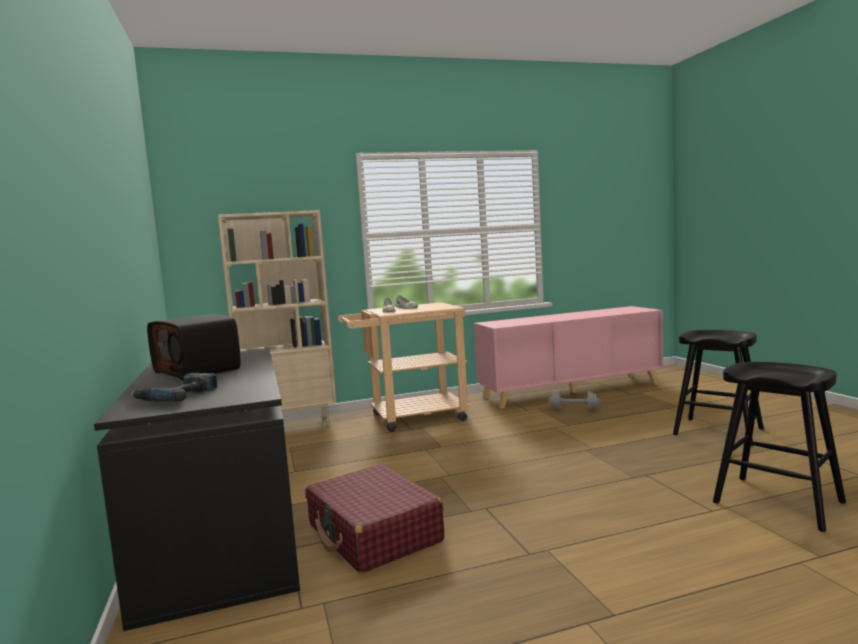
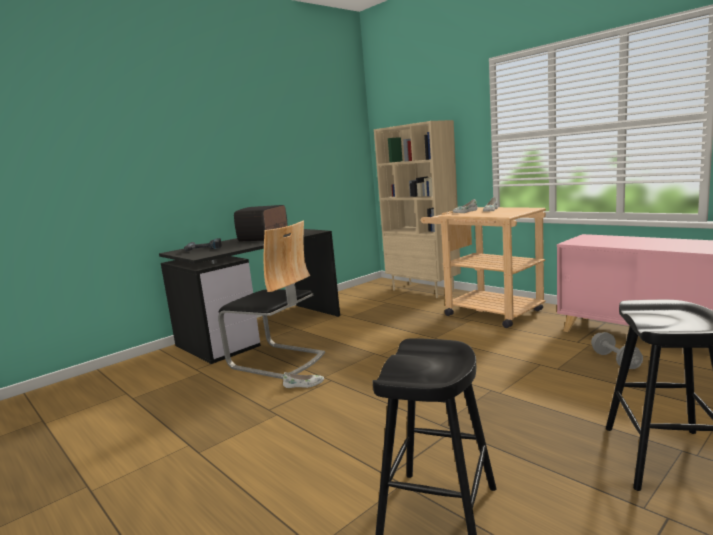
camera: 65 degrees right, 5 degrees up
(374, 534) = (277, 360): red suitcase -> chair
(480, 524) = (304, 385): none -> white shoe

